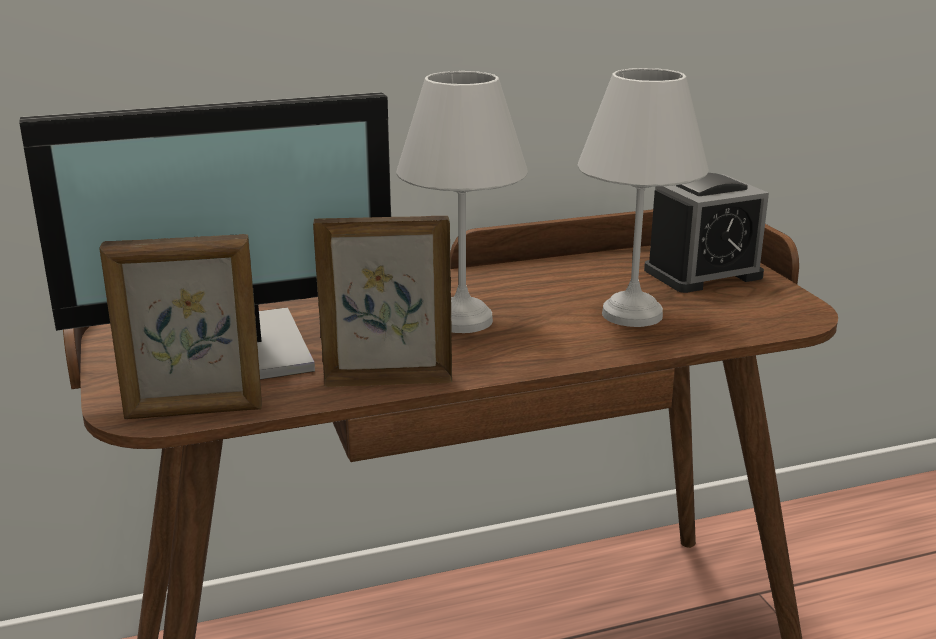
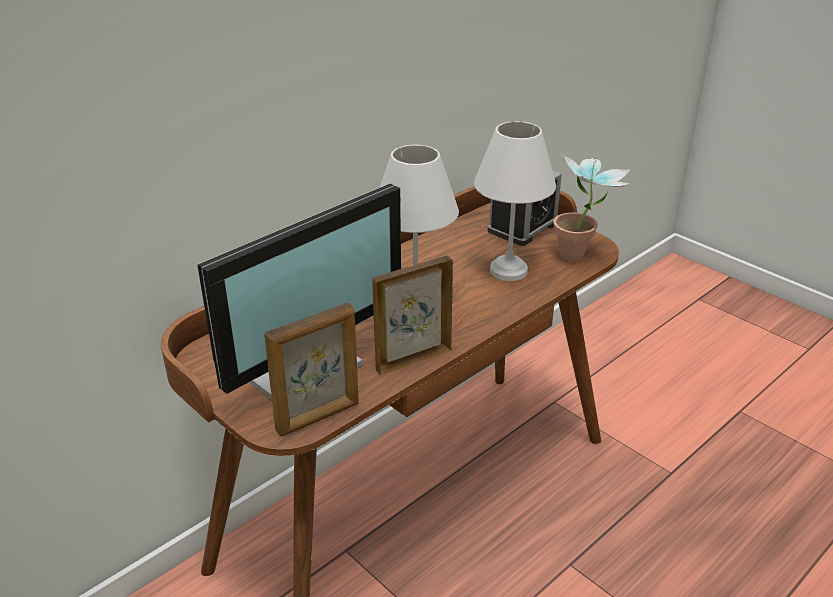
camera: 25 degrees left, 10 degrees up
(762, 320) = (580, 257): none -> potted plant

